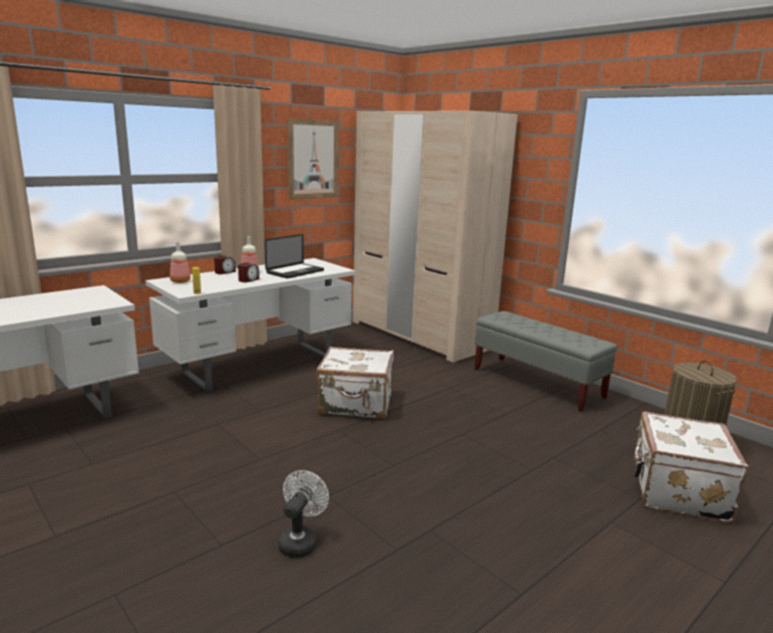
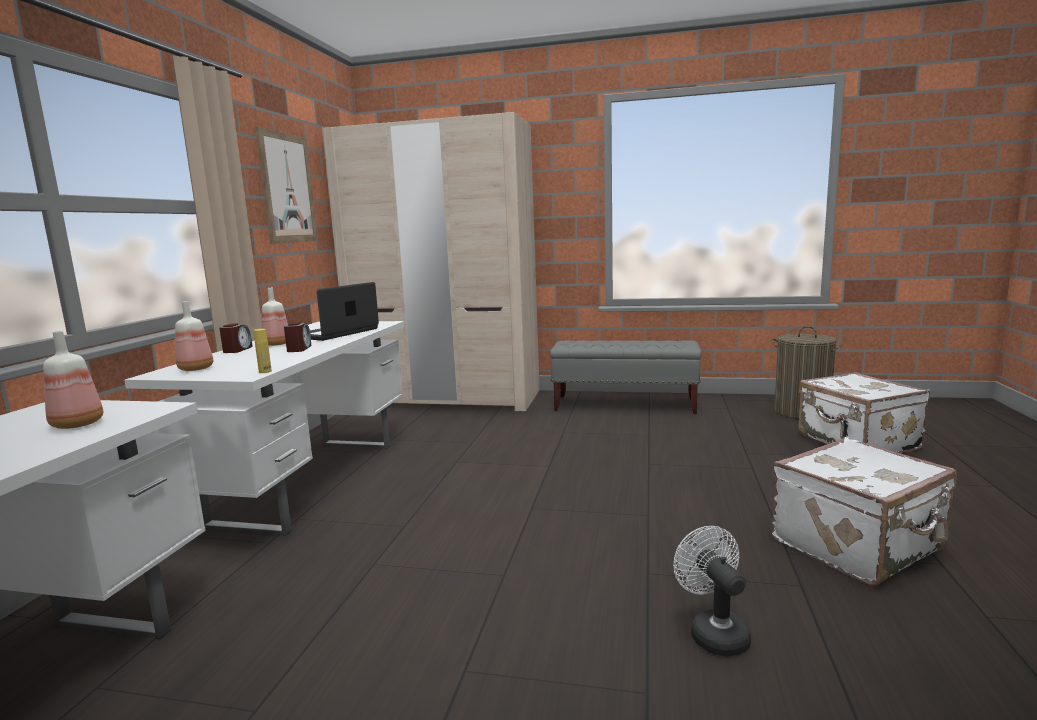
camera: 35 degrees left, 5 degrees down
(80, 303) = (79, 424): none -> bottle
(295, 272) = (337, 333): laptop -> laptop turned 150 degrees counterclockwise
(356, 404) = (504, 477): white suitcase -> white suitcase (859, 546)

